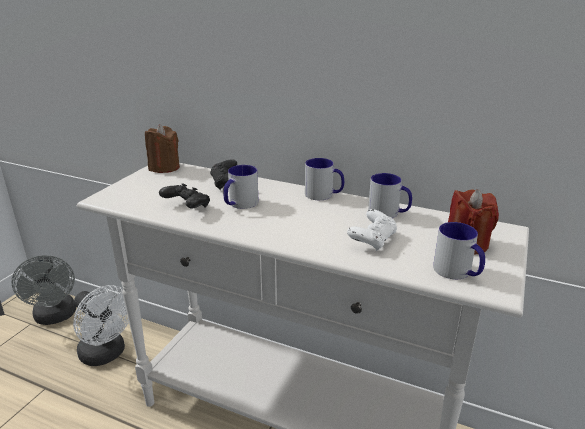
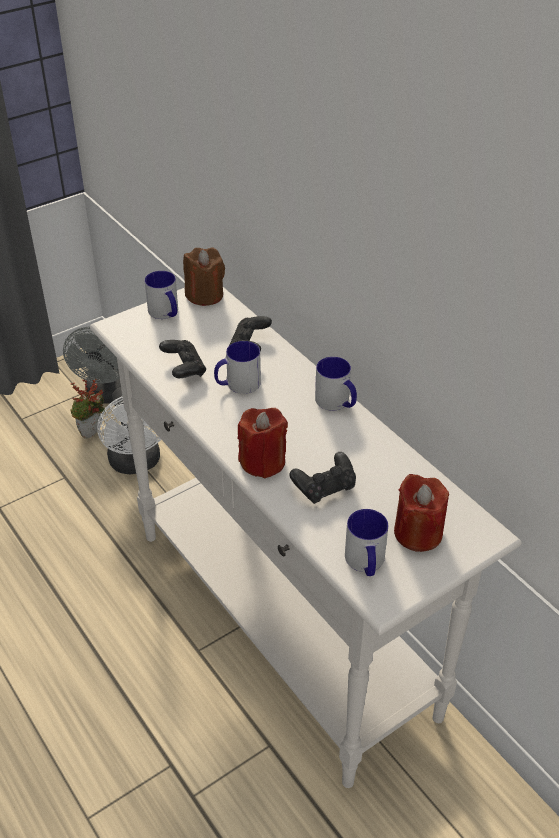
camera: 30 degrees right, 15 degrees up
(56, 347) = (93, 434): none -> potted plant
(309, 240) = (263, 461): none -> red candle
(372, 240) = (324, 488): white game controller -> black game controller
(389, 213) = (380, 458): mug -> mug (166, 313)

